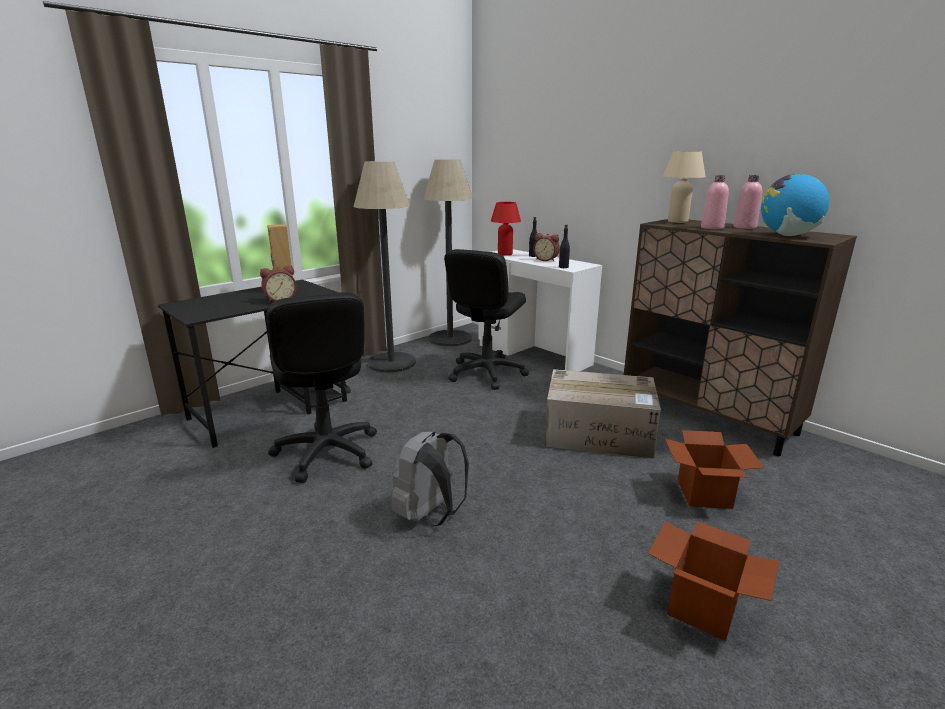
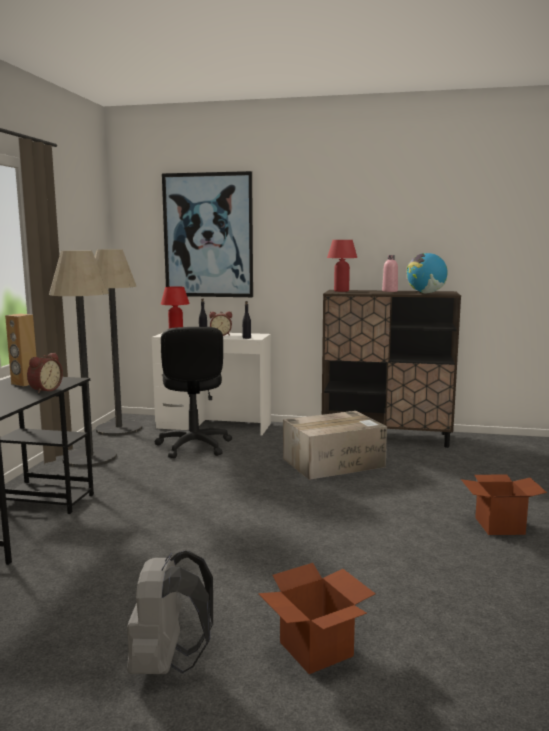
camera: 35 degrees left, 10 degrees down
(326, 452) = (139, 532): black office chair -> none
(430, 515) = (290, 540): grey backpack -> grey backpack (167, 663)
(553, 144) = (208, 235): none -> picture
(677, 221) = (341, 291): beige table lamp -> red table lamp
(703, 494) = (435, 476): cardboard box -> cardboard box (315, 649)
(712, 228) = (373, 292): pink bottle -> none

